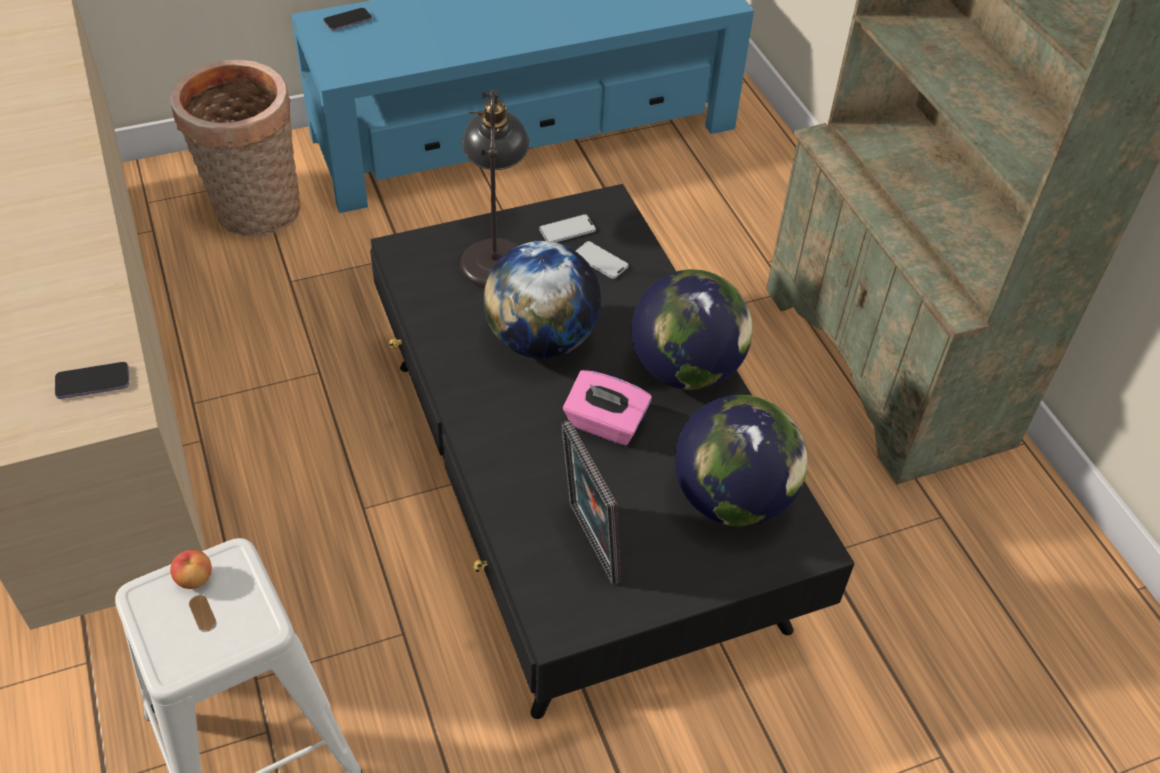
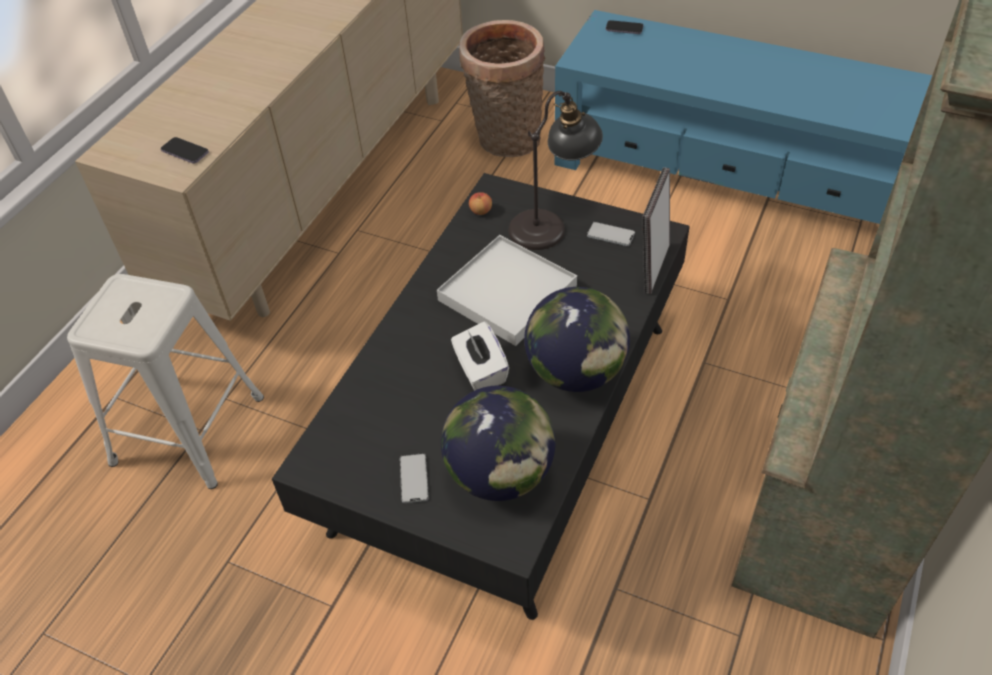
camera: 50 degrees right, 0 degrees up
(194, 578) = (147, 292): apple -> apple (481, 211)
(541, 340) = (507, 293): globe -> white tray
(588, 544) = (381, 433): picture frame -> picture frame (652, 268)
(600, 261) = (607, 267): phone -> phone (414, 479)
(605, 424) = (480, 370): pink tissue box -> white tissue box

